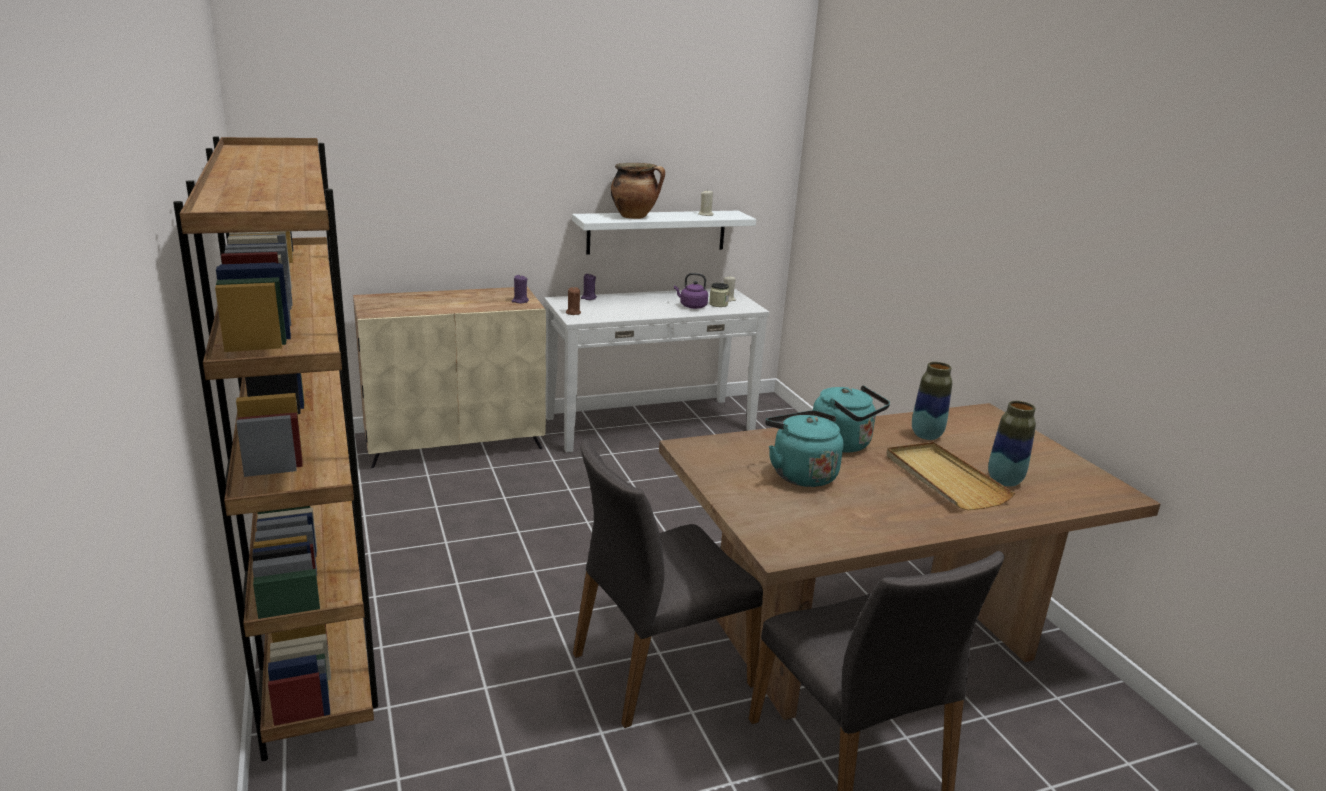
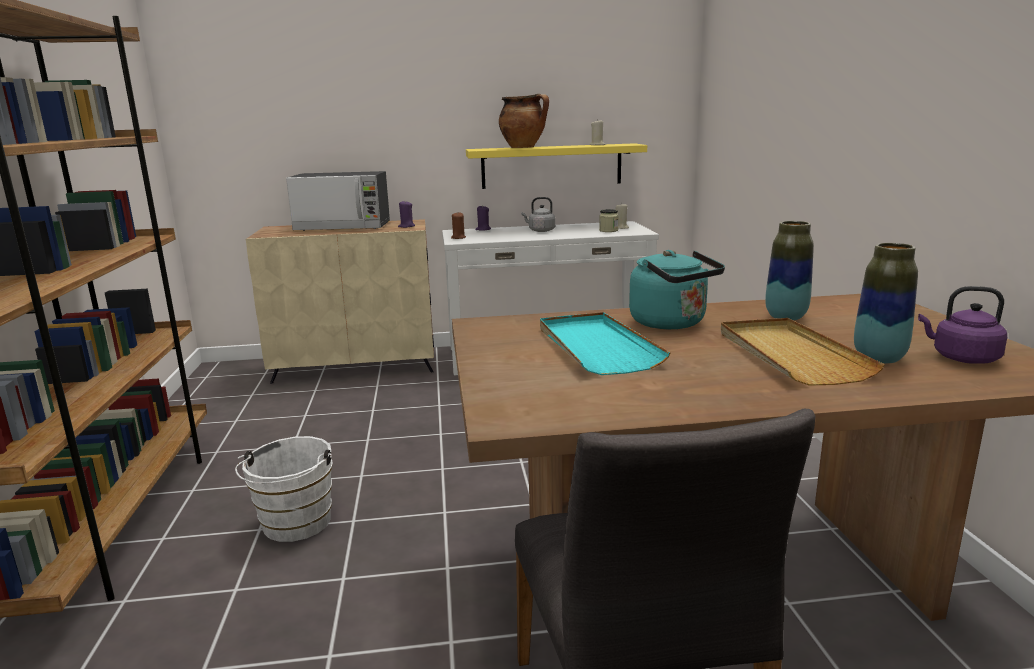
camera: 15 degrees right, 5 degrees down
(450, 300) = (343, 227): none -> microwave
(501, 625) = (294, 526): none -> white bucket
(650, 302) = (540, 231): none -> grey kettle
(657, 232) = (551, 166): white shelf -> yellow shelf
(659, 668) = (438, 585): grey chair -> none
(691, 306) = (580, 232): purple kettle -> purple kettle (961, 358)
(800, 474) = (596, 347): turquoise kettle -> turquoise tray

